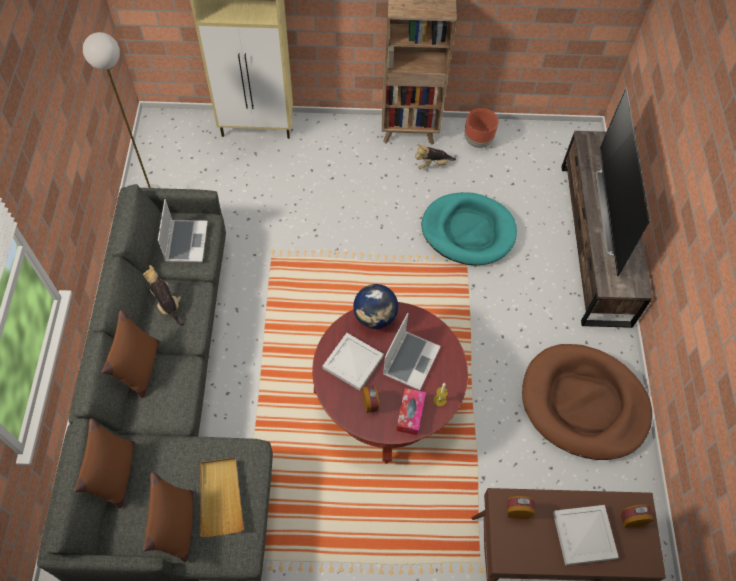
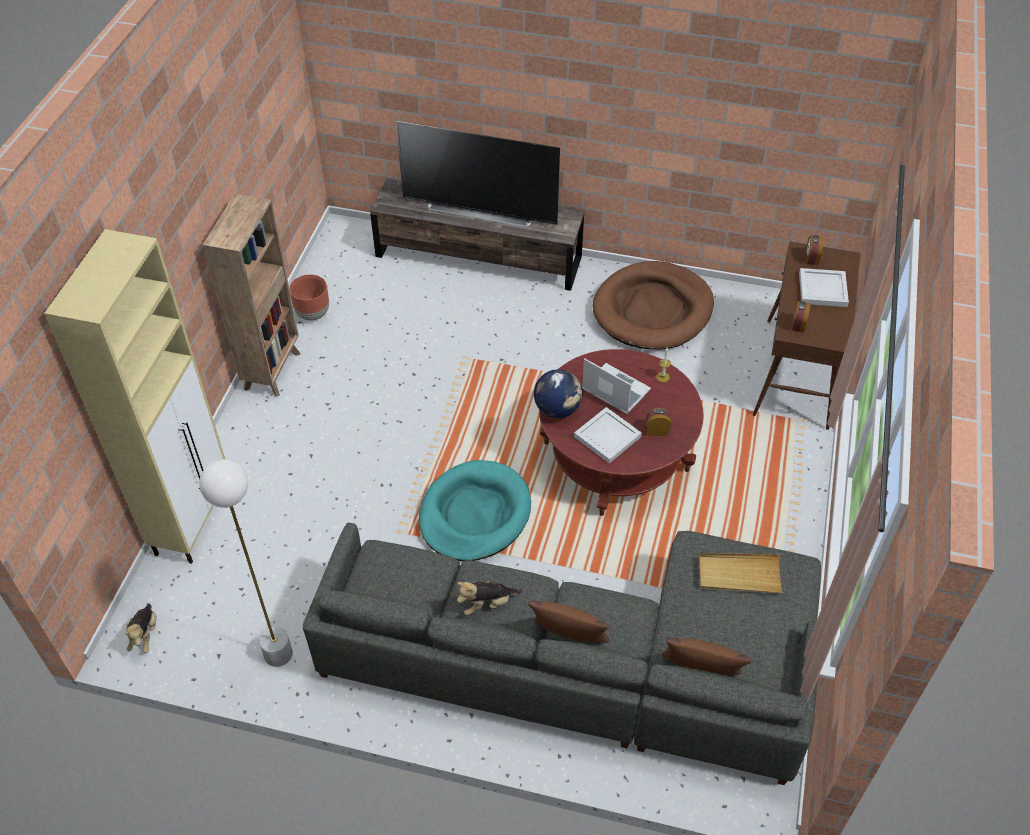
camera: 75 degrees left, 10 degrees down
(177, 527) = (767, 618): brown pillow -> none
(186, 241) = (400, 575): laptop -> none
(410, 414) = (673, 402): tissue box -> none
(432, 165) = (330, 359): plush toy -> plush toy (145, 635)
(468, 231) = (432, 348): turquoise dog bed -> turquoise dog bed (474, 514)

